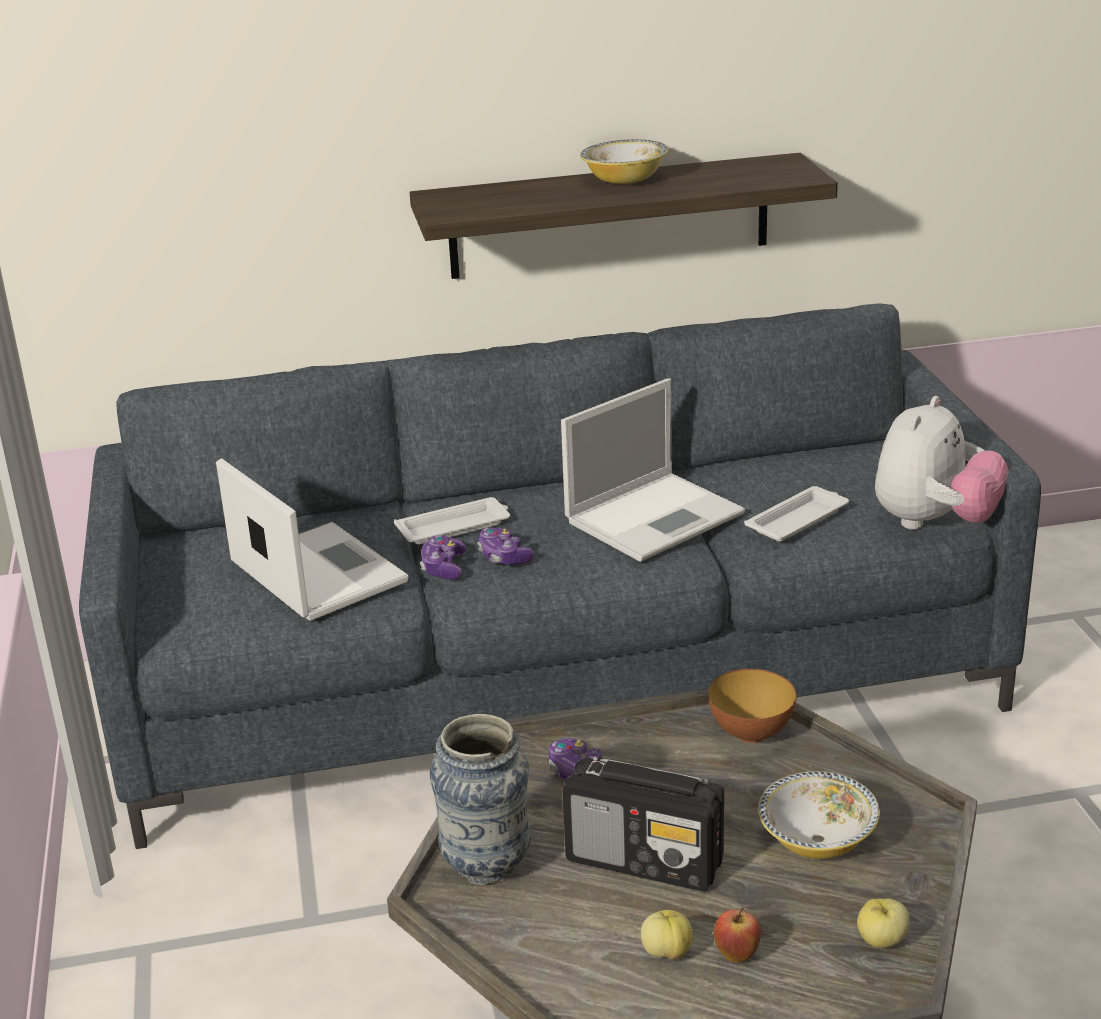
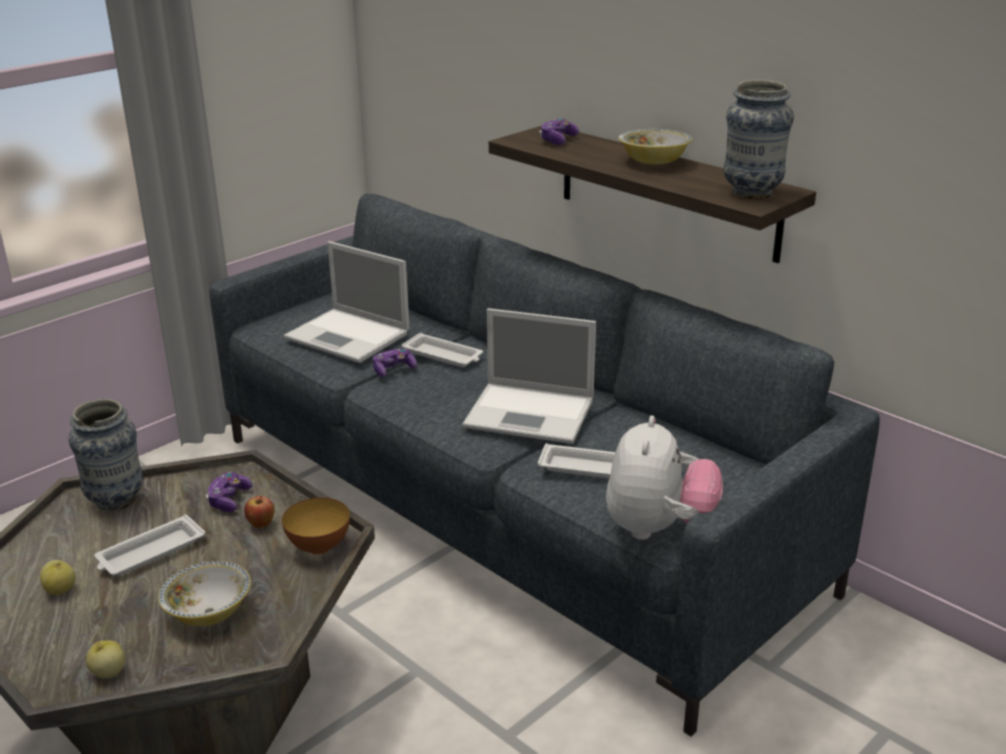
camera: 55 degrees right, 0 degrees up
(316, 572) = (349, 336): laptop -> laptop turned 105 degrees clockwise
(504, 557) = (423, 382): game controller -> game controller (558, 140)
(646, 861) = (149, 553): radio -> white tray
(737, 955) = (68, 617): apple -> apple (261, 525)
(774, 170) = (751, 193): none -> vase
(934, 523) = (659, 529): plush toy -> plush toy turned 75 degrees counterclockwise

